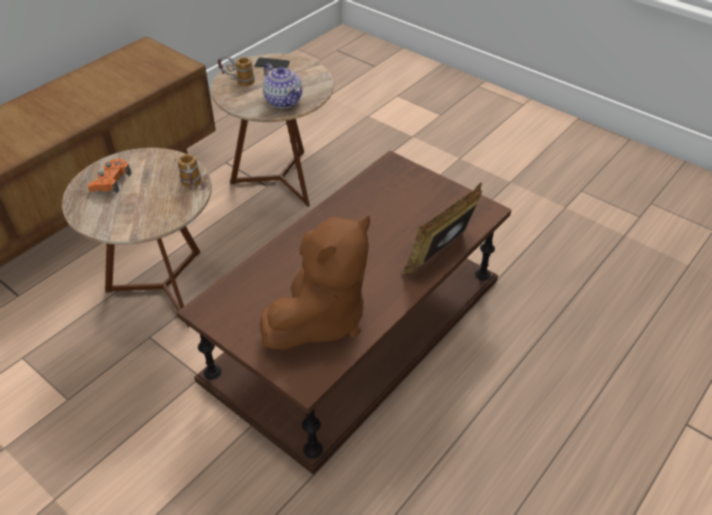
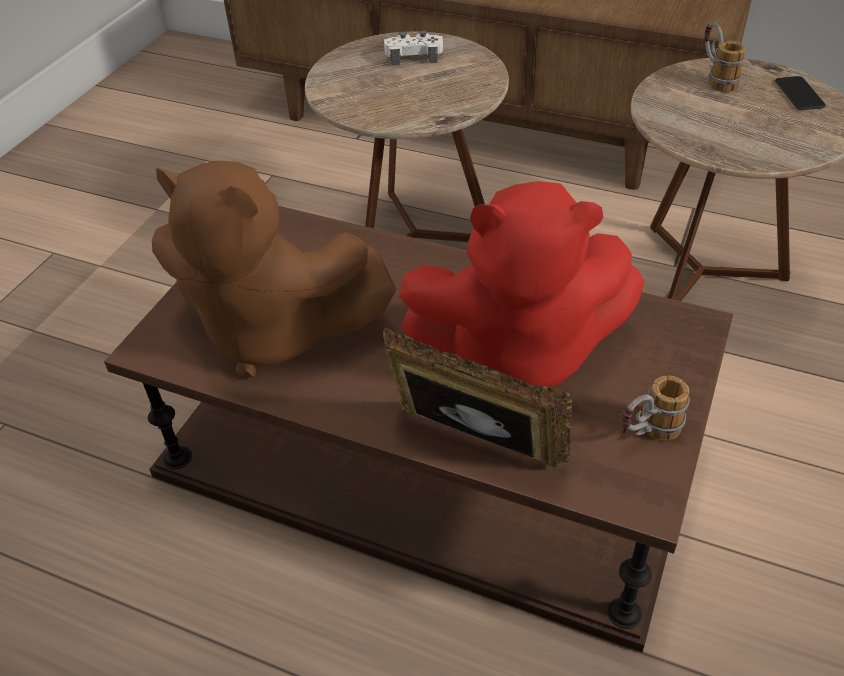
camera: 75 degrees right, 0 degrees up
(111, 181) = (414, 55): orange game controller -> white game controller
(192, 187) = (436, 114): mug -> mug (647, 434)
(283, 100) = (706, 131): teapot -> none
(386, 225) = (518, 355): none -> red plush toy

